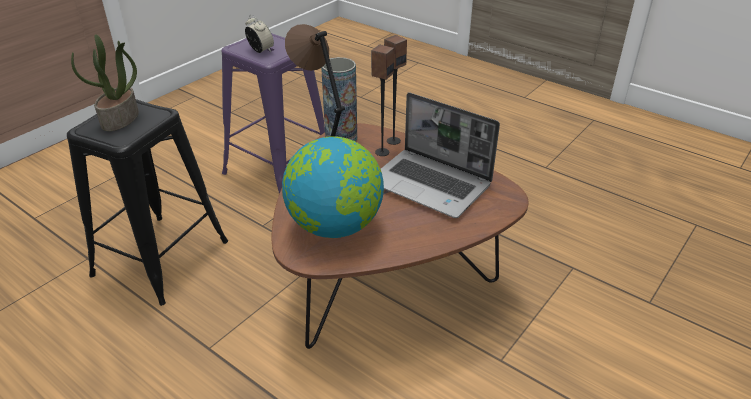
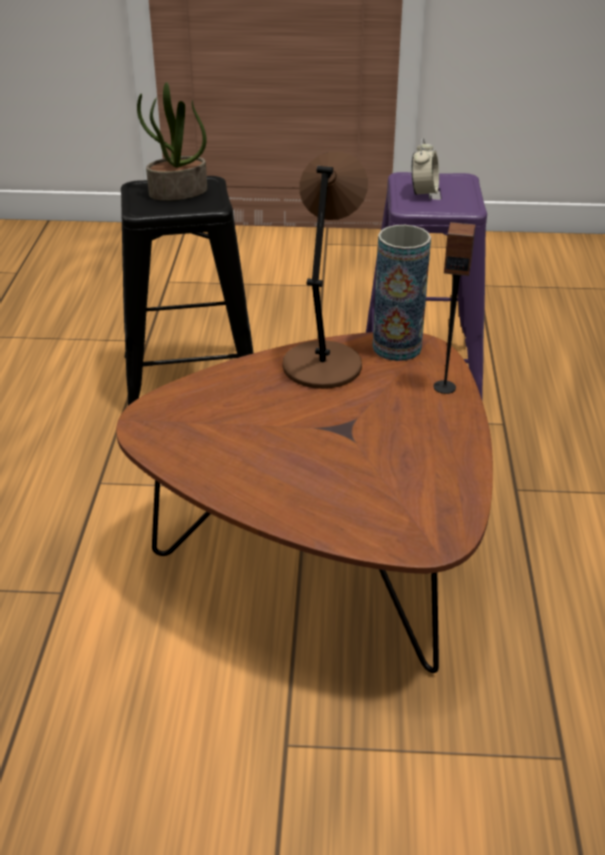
camera: 55 degrees right, 0 degrees up
(335, 226) = (216, 421): globe -> none
(381, 152) = (406, 389): speaker -> none
(431, 184) = (383, 458): laptop -> none

